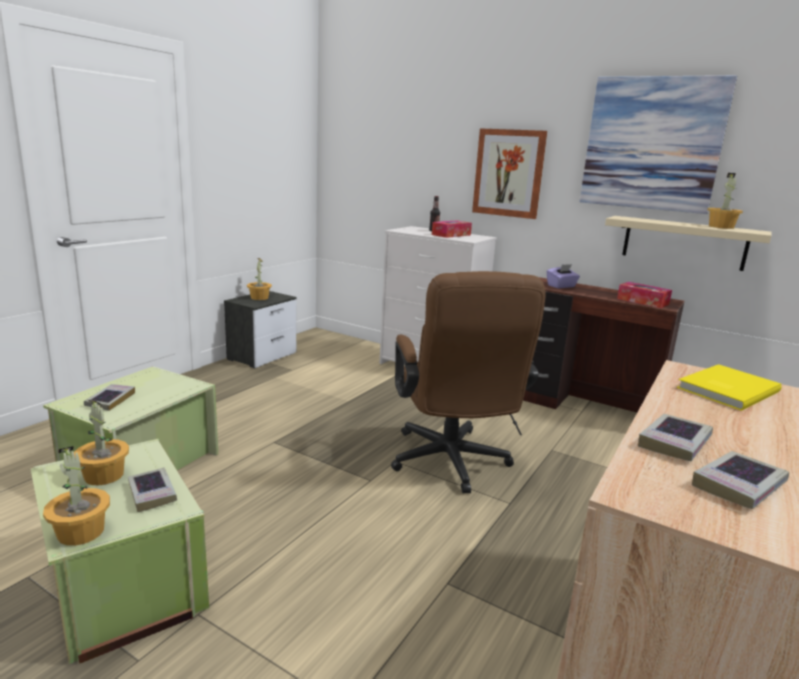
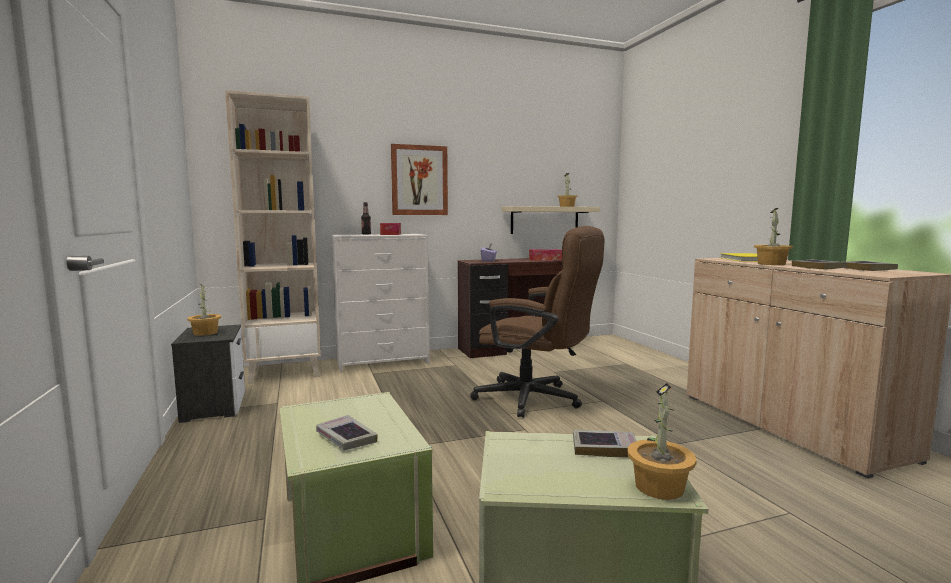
camera: 50 degrees left, 10 degrees down
(103, 476) = (545, 464): potted plant -> potted plant (772, 264)
(350, 348) = (285, 372): none -> beige bookcase
(652, 144) = (517, 156): picture -> none

